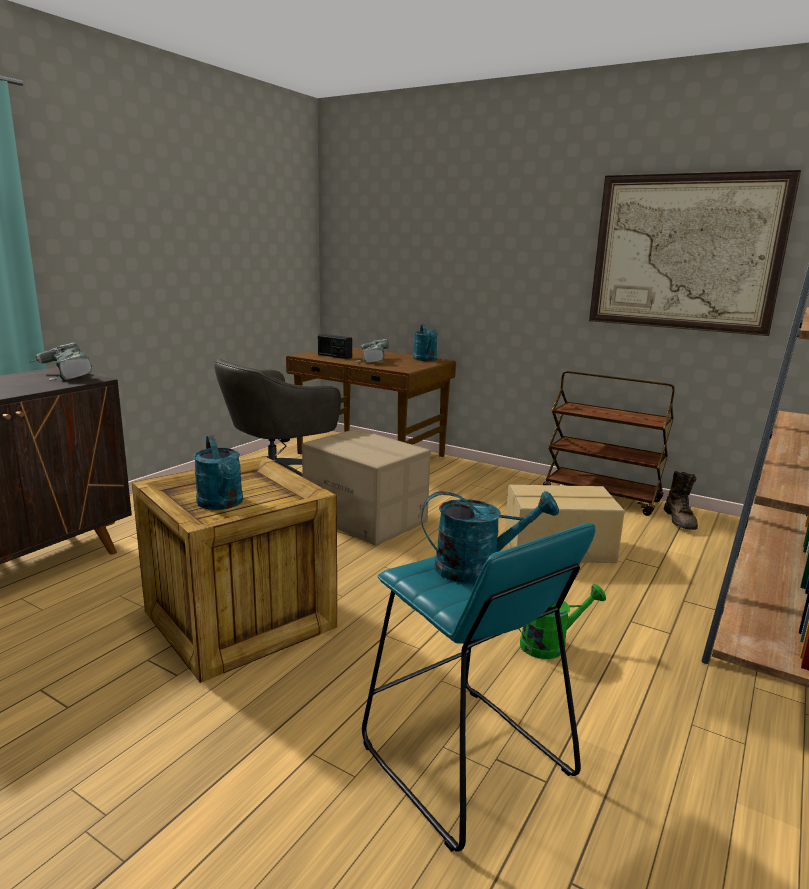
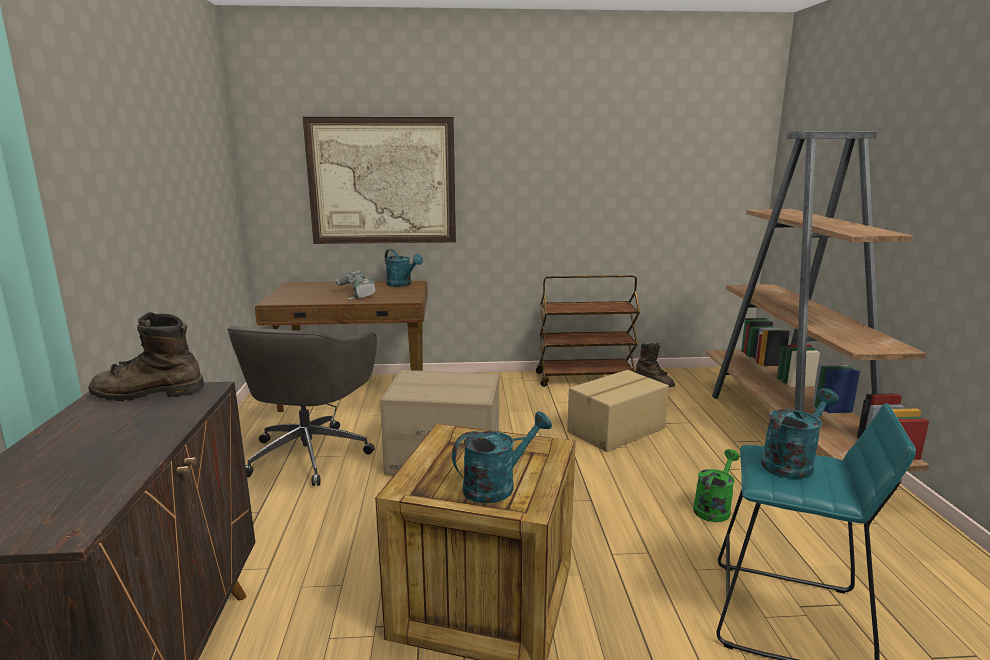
camera: 35 degrees left, 0 degrees up
(63, 375) = (147, 393): power drill -> brown boot
(222, 504) = (497, 486): turquoise watering can -> turquoise watering can turned 60 degrees counterclockwise
(334, 356) = (308, 296): radio -> none
(684, 253) = (625, 169): picture -> picture (382, 181)

